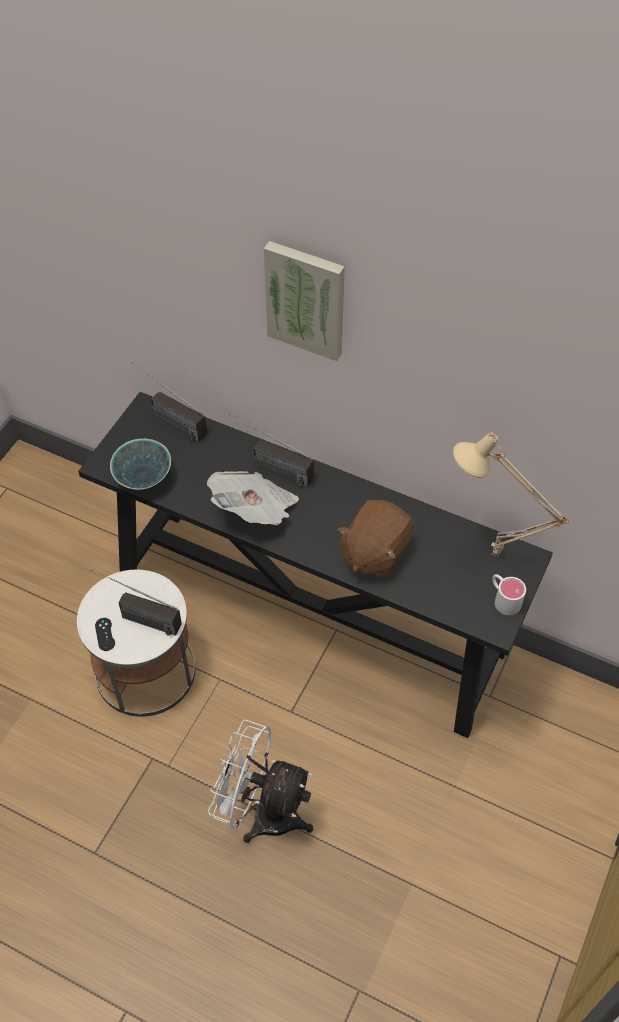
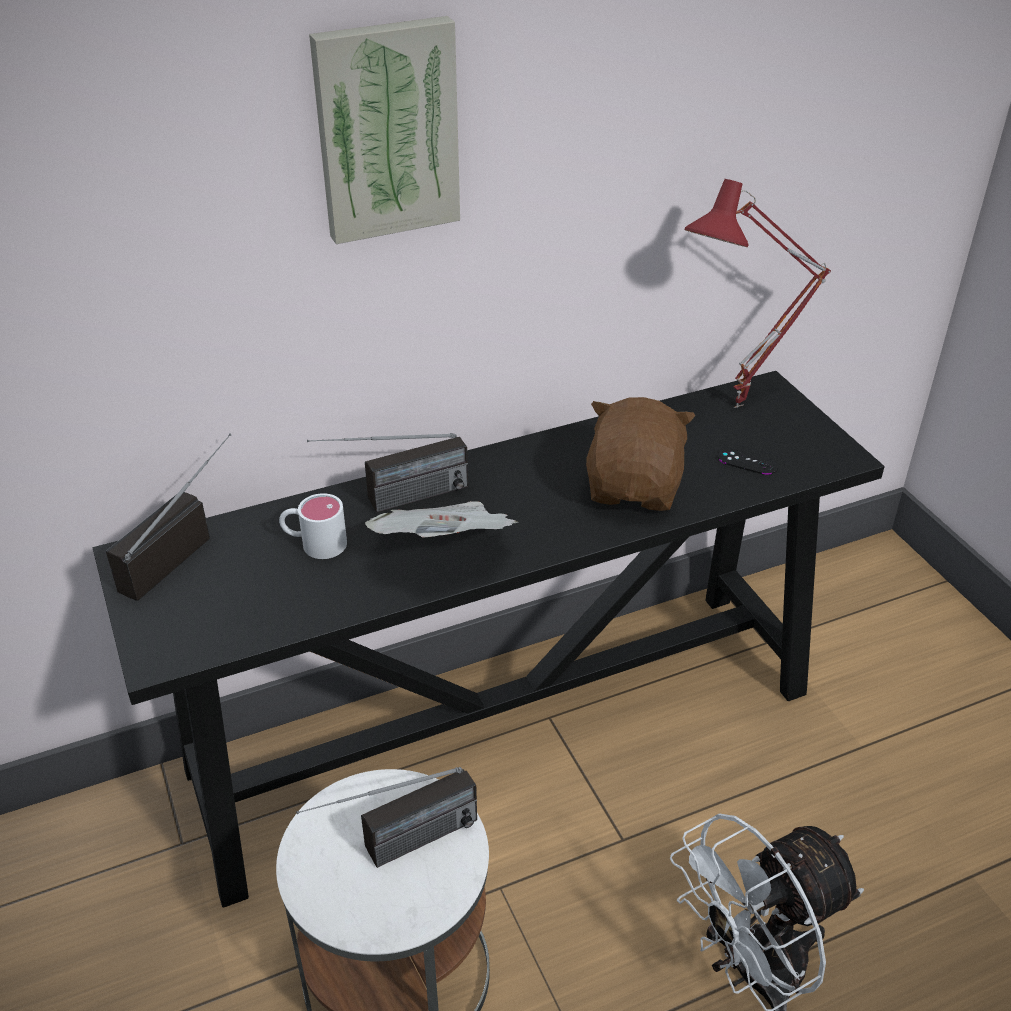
camera: 50 degrees left, 15 degrees down
(105, 634) = (381, 910): black game controller -> black game controller (747, 462)
(144, 478) = (246, 626): bowl -> none
(167, 420) = (182, 547): radio -> radio turned 135 degrees clockwise
(374, 553) = (635, 488): brown plush toy -> brown plush toy turned 150 degrees counterclockwise
(493, 558) = (741, 409): beige table lamp -> red table lamp
(503, 599) = (806, 431): white mug -> white mug (314, 543)

